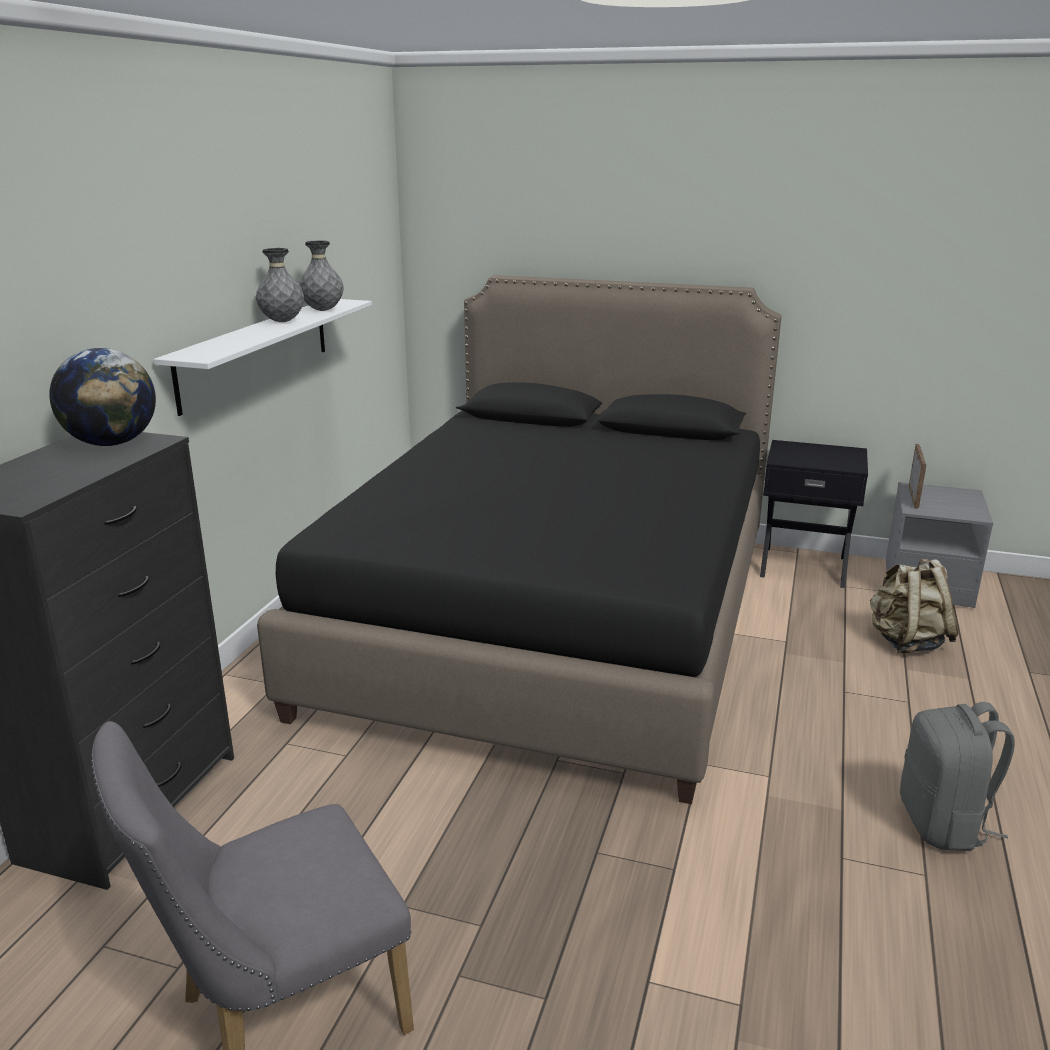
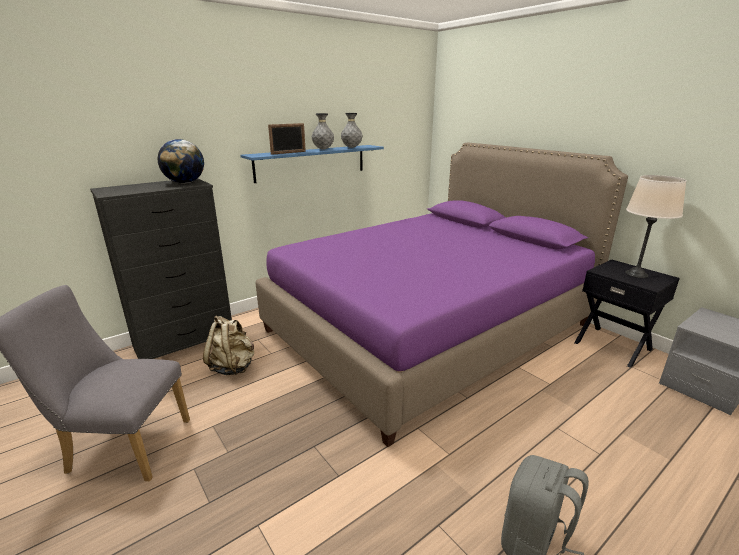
camera: 35 degrees right, 0 degrees up
(256, 352) = (311, 162): white shelf -> blue shelf
(555, 619) = (428, 327): black bed -> purple bed
(821, 454) = (636, 274): none -> beige table lamp
(906, 642) = (642, 416): beige backpack -> beige backpack (233, 367)
(913, 497) = (701, 319): picture frame -> picture frame (288, 153)

